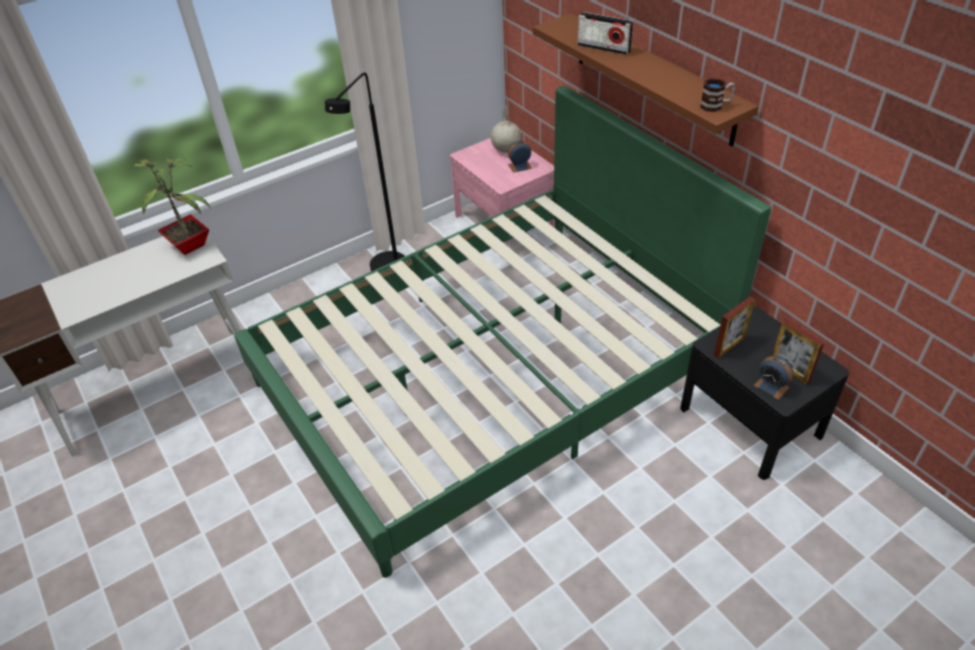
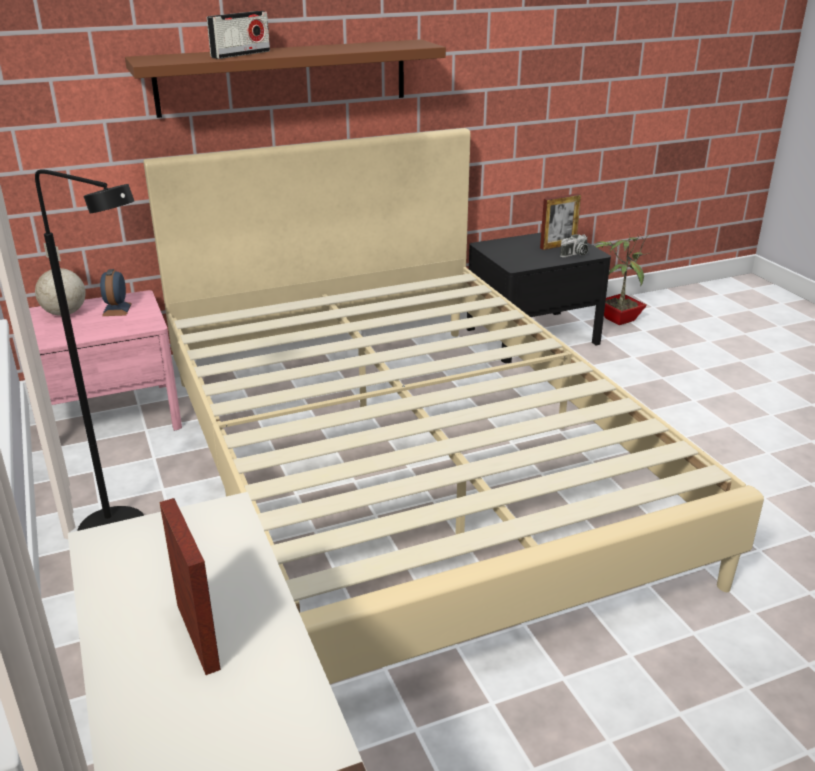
camera: 80 degrees left, 15 degrees down
(191, 245) = (152, 539): potted plant -> potted plant (618, 319)
(491, 374) = (408, 466): green bed -> beige bed
(715, 105) = (410, 44): mug -> none
(729, 346) = (520, 260): picture frame -> picture frame (198, 636)
(771, 386) = (575, 254): alarm clock -> camera

